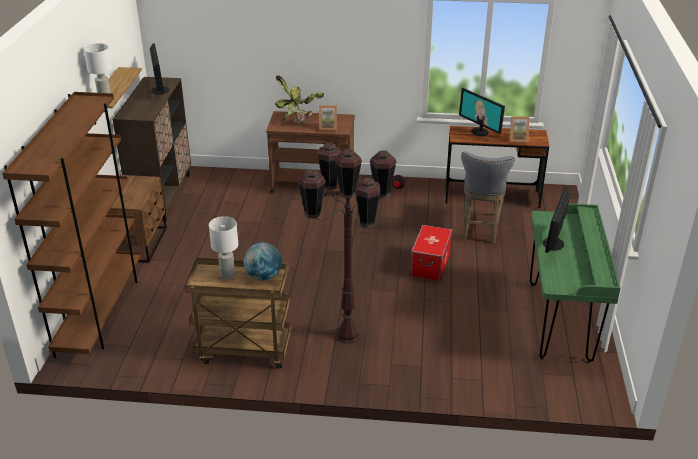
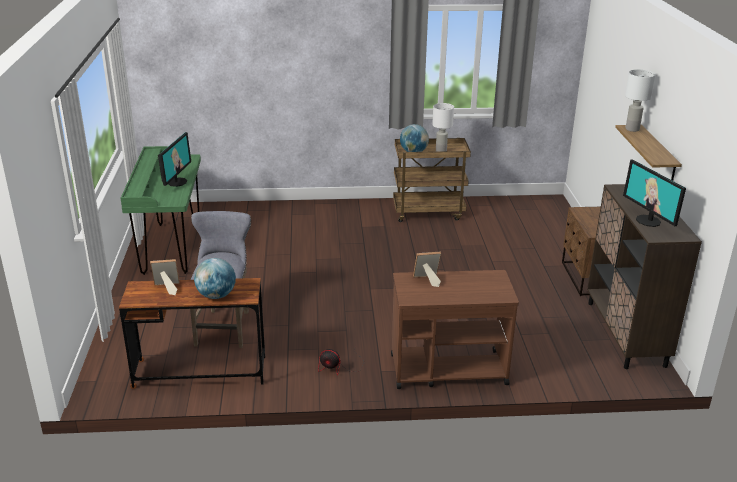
camera: 170 degrees right, 5 degrees down
(100, 312) = (561, 226): brown bookcase -> none
(298, 119) = (473, 289): potted plant -> none
(348, 336) = (352, 226): brown floor lamp -> none
(430, 265) = (284, 282): storage box -> none
(480, 131) = (216, 295): monitor -> globe

